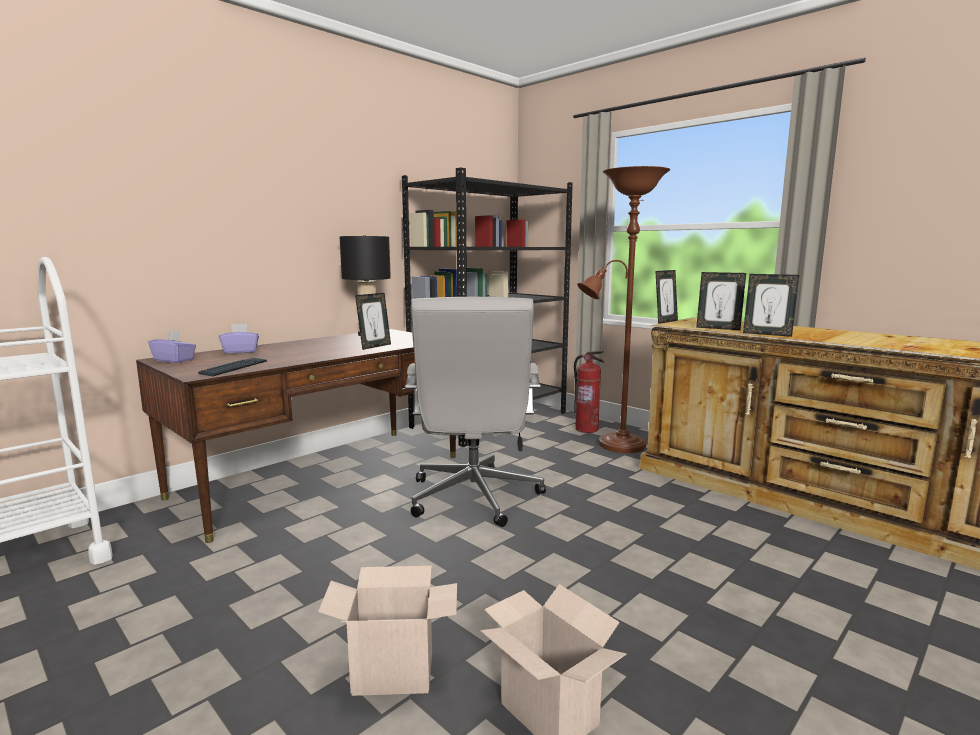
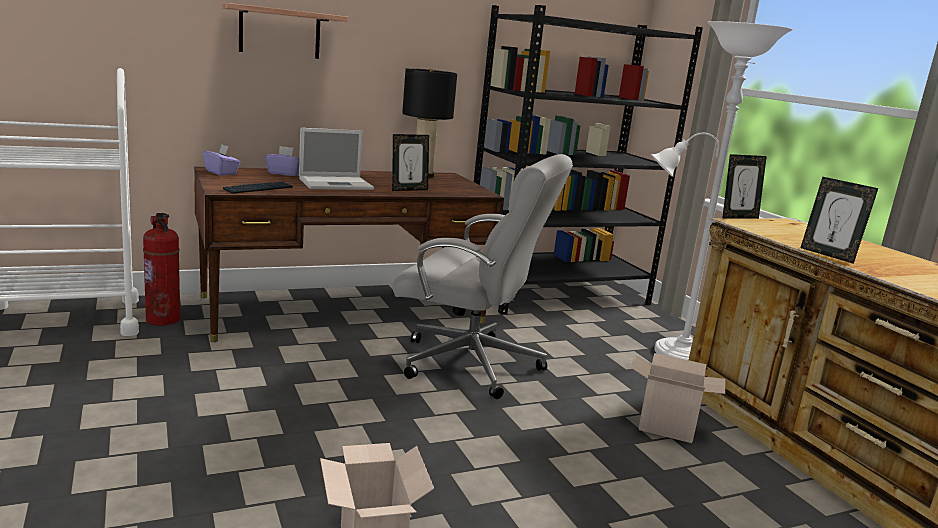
camera: 20 degrees right, 5 degrees up
(211, 210) = (280, 32): none -> shelf
(304, 352) = (337, 184): none -> laptop
(396, 672) = (279, 481): cardboard box -> cardboard box (668, 427)
(474, 495) = (469, 363): grey office chair -> grey office chair turned 90 degrees counterclockwise
(586, 429) = (657, 328): fire extinguisher -> fire extinguisher (163, 320)
(616, 446) = (674, 353): brown floor lamp -> white floor lamp
(718, 328) = (784, 237): picture frame -> none

